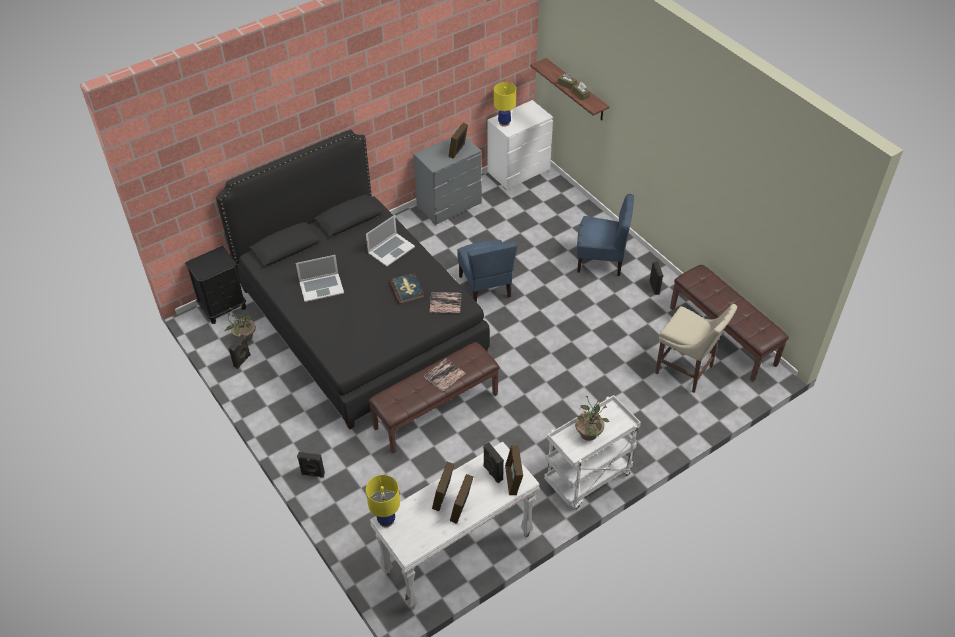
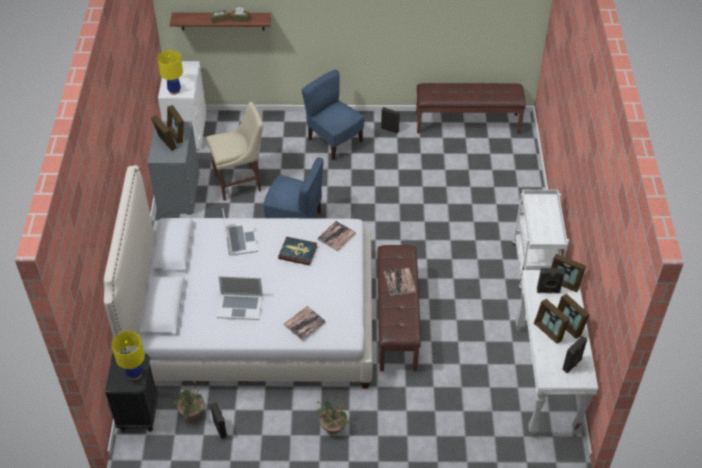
camera: 55 degrees left, 0 degrees up
(312, 474) = (394, 437): black speaker -> black speaker (572, 364)
(321, 287) = (240, 306): laptop -> laptop turned 75 degrees clockwise
(334, 333) = (304, 323): none -> book
(360, 321) = (254, 320): black bed -> white bed
(386, 520) = (547, 377): yellow table lamp -> yellow table lamp (134, 374)
(443, 150) = (165, 143): none -> picture frame
(589, 433) = (543, 223): potted plant -> potted plant (333, 427)
(601, 260) = (334, 141): blue chair -> blue chair turned 90 degrees counterclockwise
(686, 371) = (482, 160): beige chair -> beige chair (240, 183)

